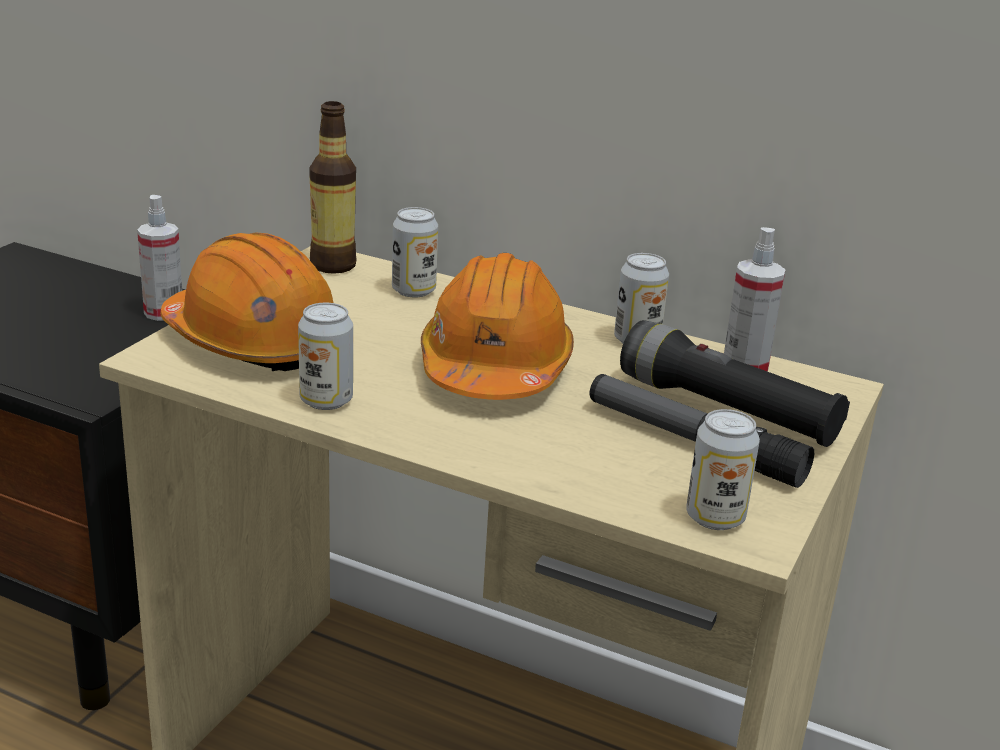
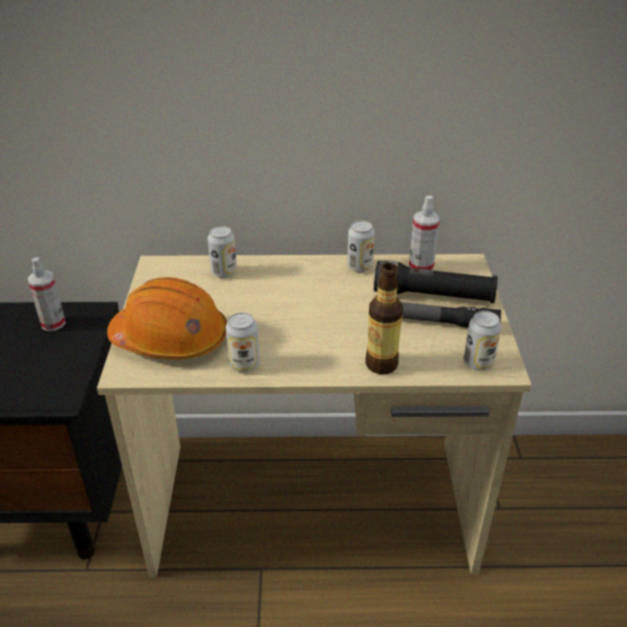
camera: 25 degrees left, 10 degrees up
(333, 265) = (165, 269): bottle -> bottle (381, 364)
(495, 368) = (308, 310): orange hard hat -> none

